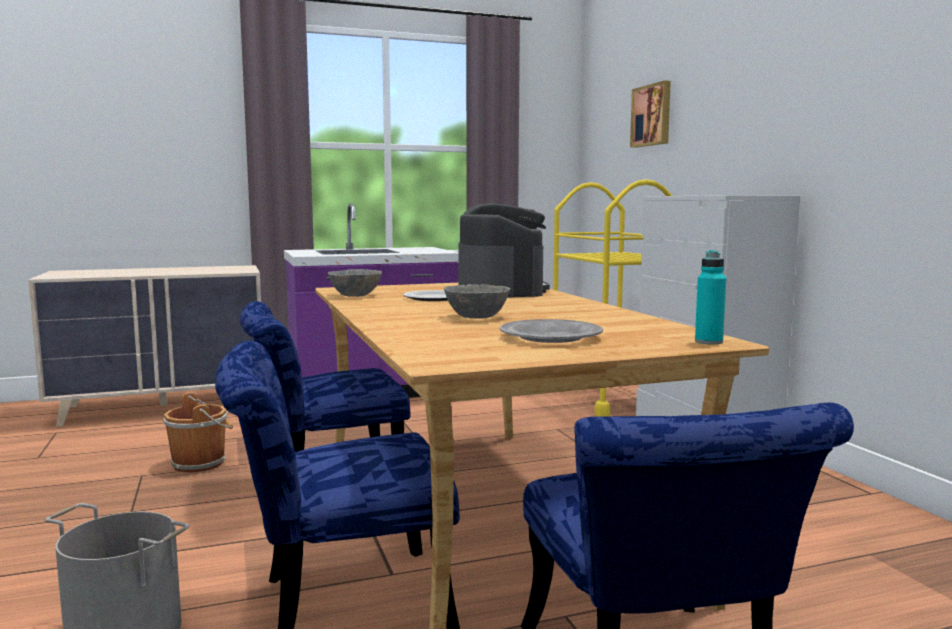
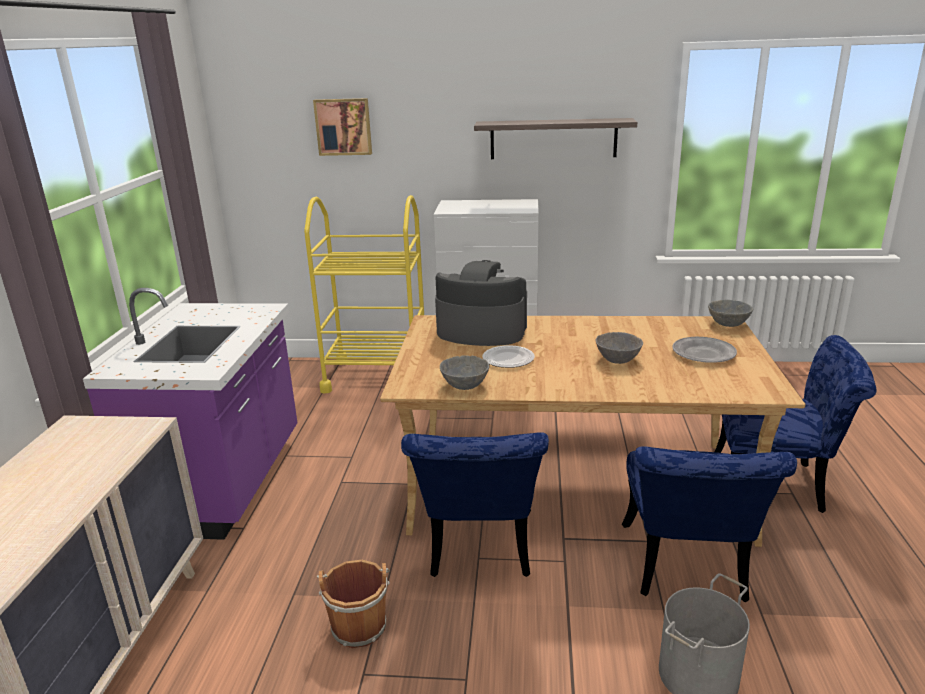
camera: 65 degrees left, 15 degrees up
(708, 342) = (728, 324): turquoise bottle -> grey bowl
(829, 105) = (553, 139): none -> shelf

